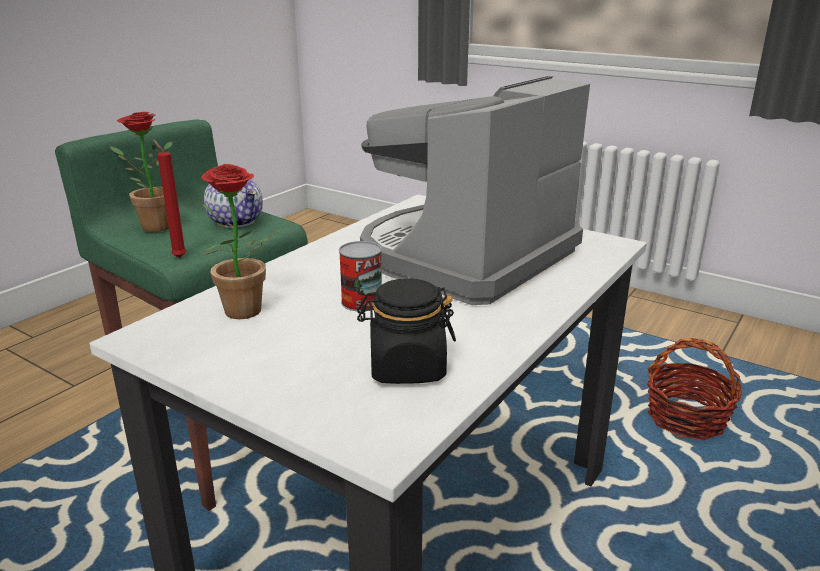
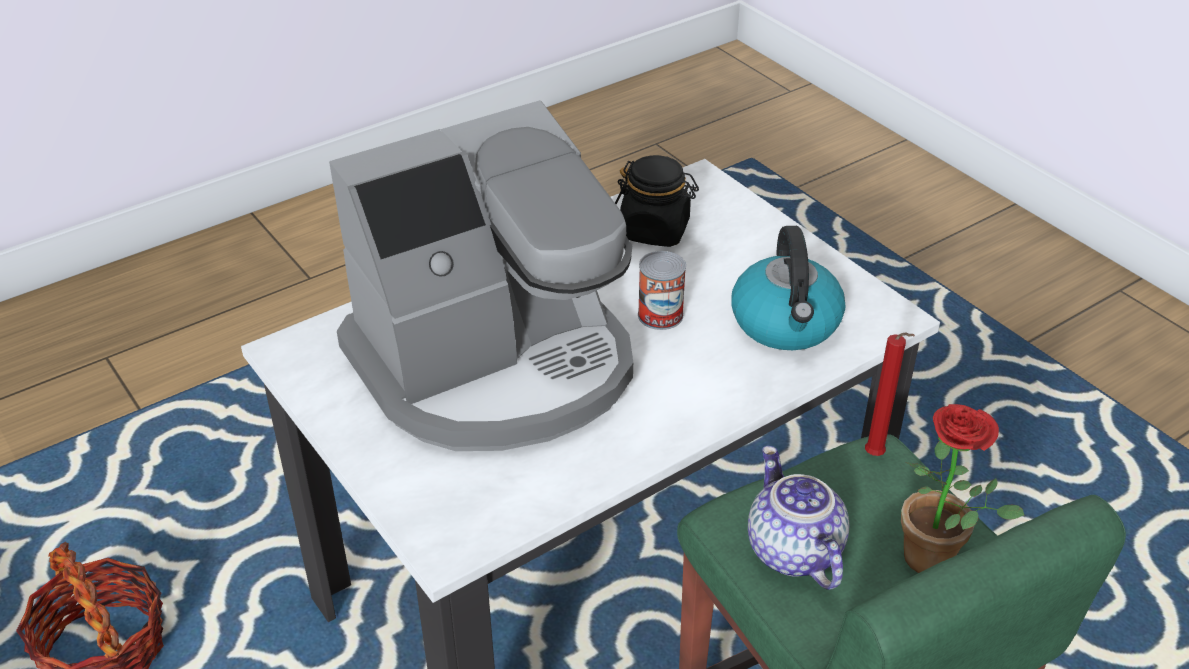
camera: 160 degrees left, 15 degrees up
(245, 314) = (786, 324): potted plant -> kettle

